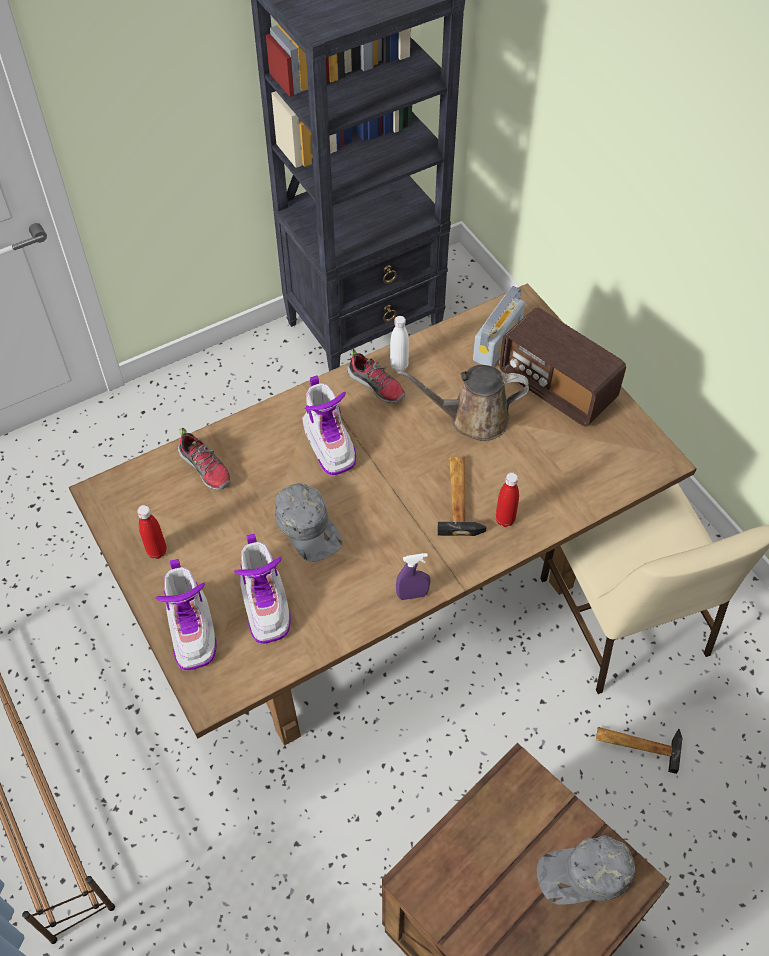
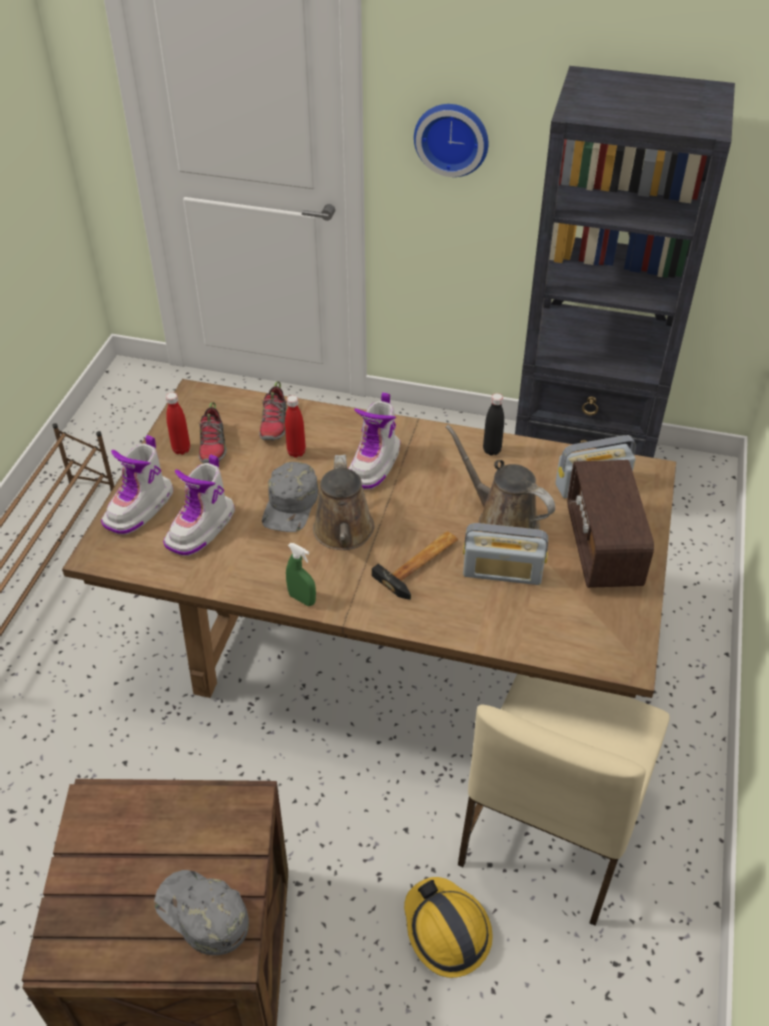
camera: 45 degrees right, 10 degrees down
(146, 96) = (452, 138): none -> wall clock
(377, 385) = (458, 452): shoe -> shoe (213, 445)
(377, 518) = (344, 533): none -> brown watering can
(399, 366) = (492, 450): white bottle -> black bottle
(412, 595) = (302, 599): purple spray bottle -> green spray bottle
(505, 519) = (436, 604): red bottle -> red bottle (296, 452)
(518, 459) = (502, 572): none -> radio
(637, 743) = (446, 931): hammer -> hard hat

